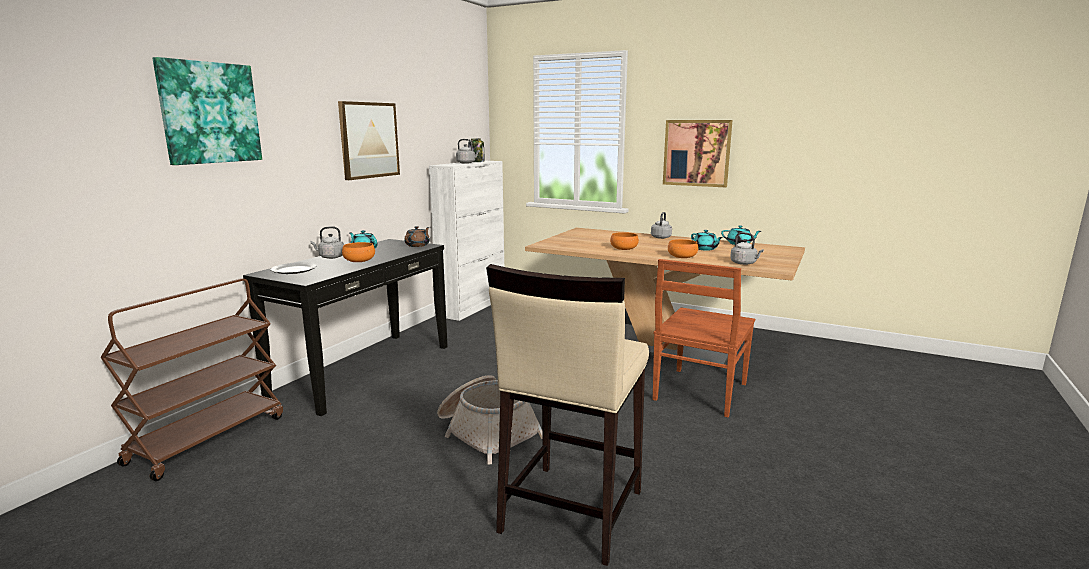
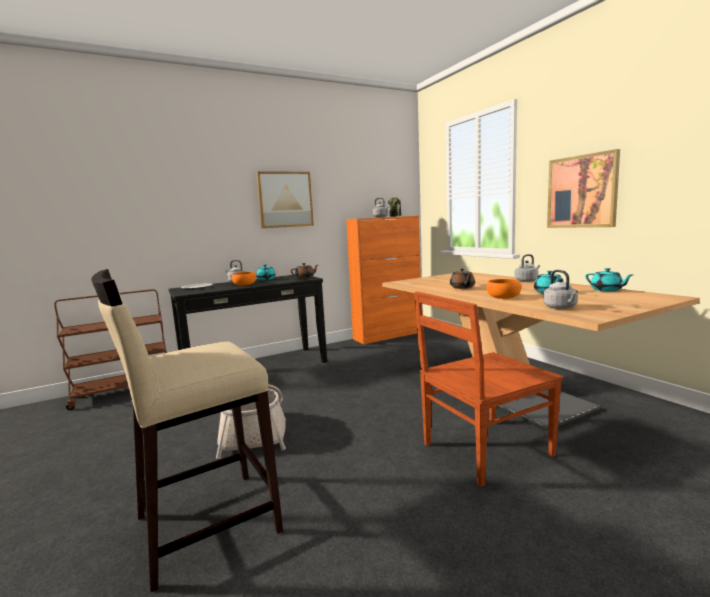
camera: 35 degrees right, 5 degrees down
(209, 113) = (148, 182): picture -> none
(473, 306) = (388, 335): white cabinet -> orange cabinet
(624, 248) = (462, 287): orange bowl -> brown teapot

